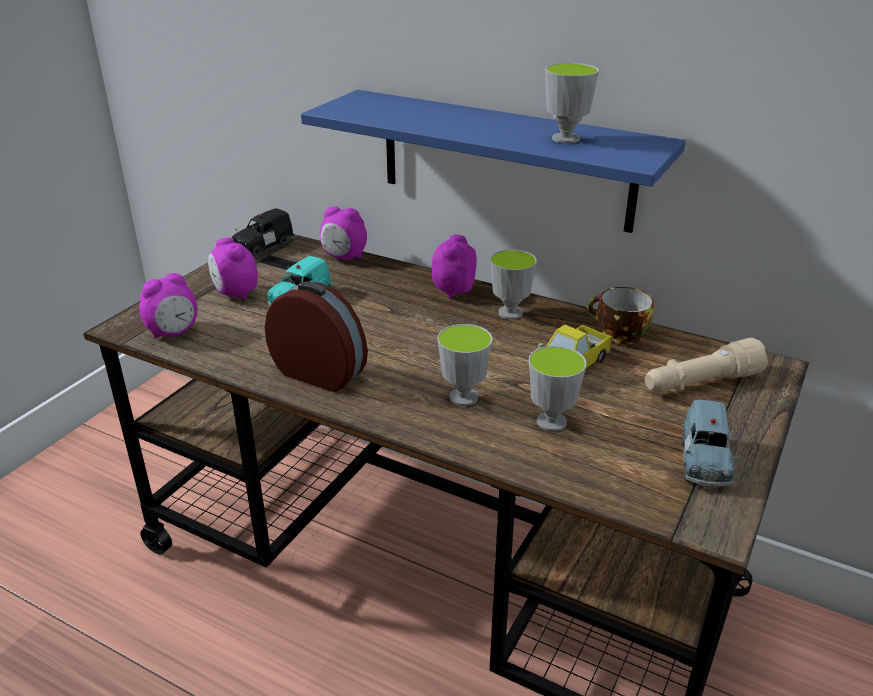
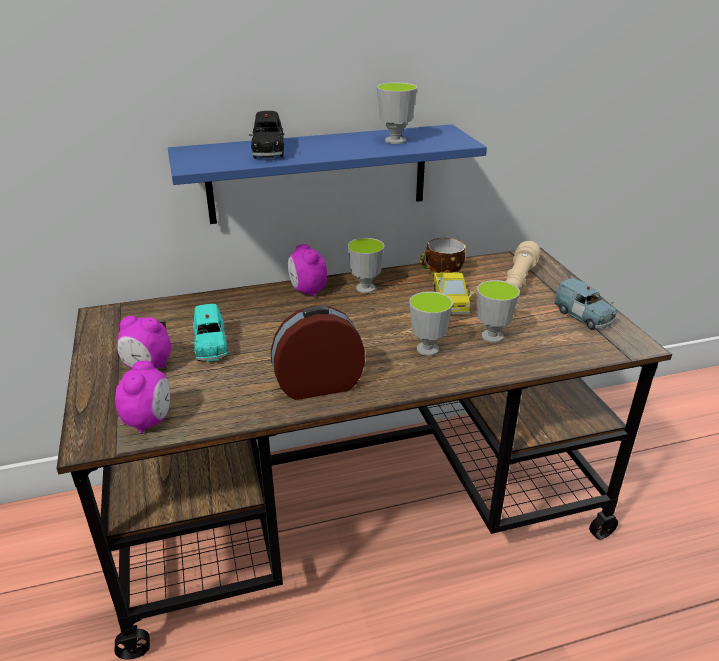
camera: 45 degrees left, 0 degrees up
(263, 246) = (103, 323): black toy car -> black toy car (268, 151)
(344, 257) = (189, 303): alarm clock -> none

